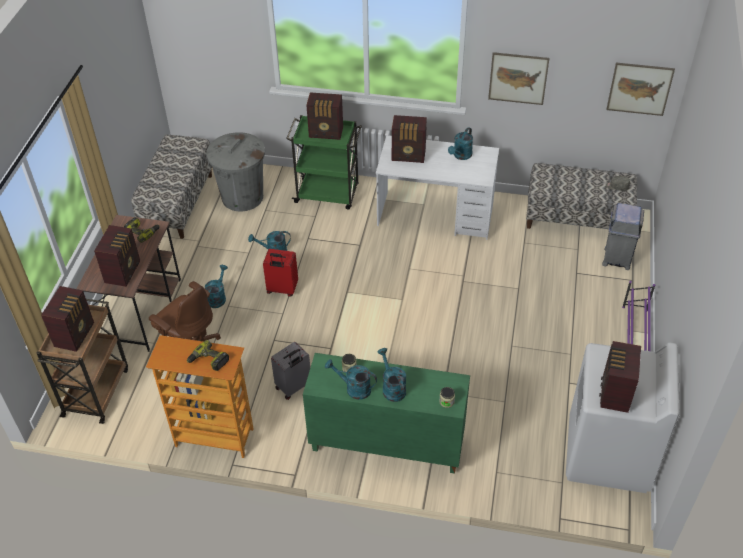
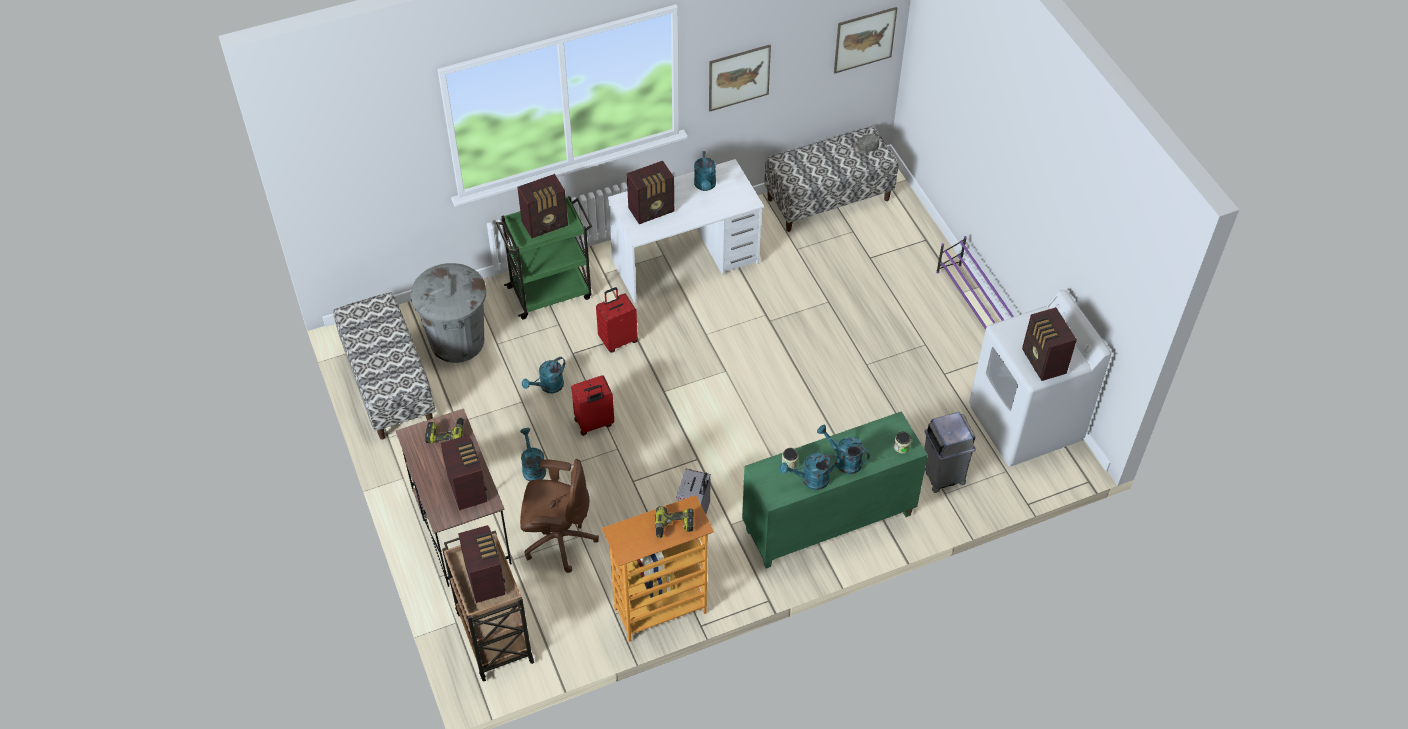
camera: 35 degrees left, 5 degrees up
(345, 244) = (618, 340): none -> red suitcase
(617, 258) = (896, 223): grey trash can -> grey trash can (942, 474)

